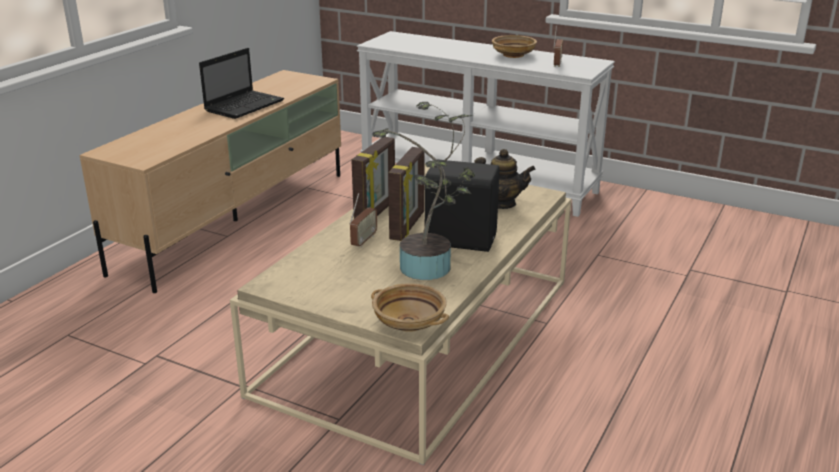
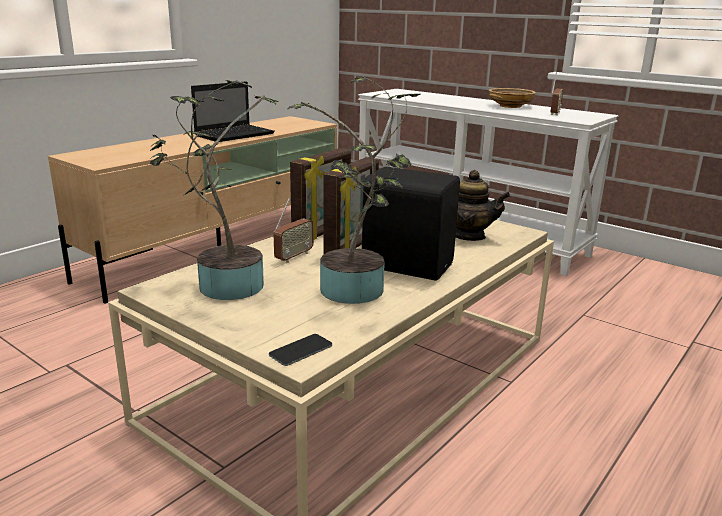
camera: 10 degrees right, 5 degrees down
(321, 275) = (223, 285): none -> potted plant
(410, 322) = (301, 350): beige bowl -> phone

